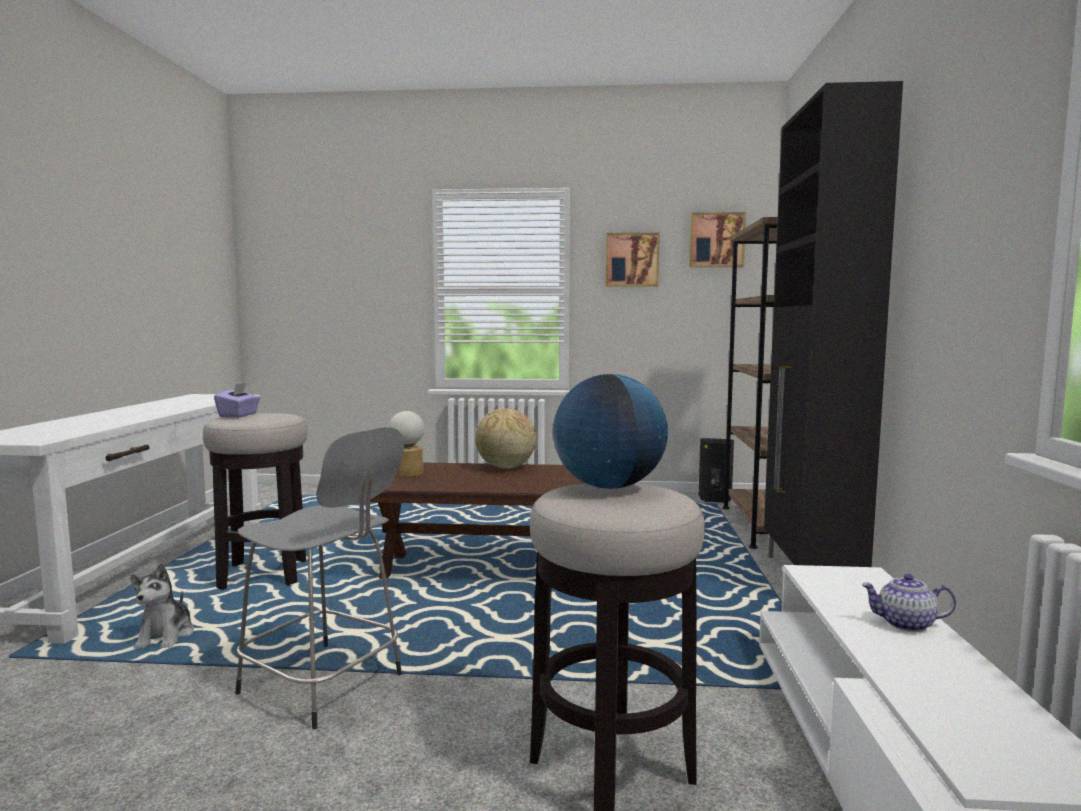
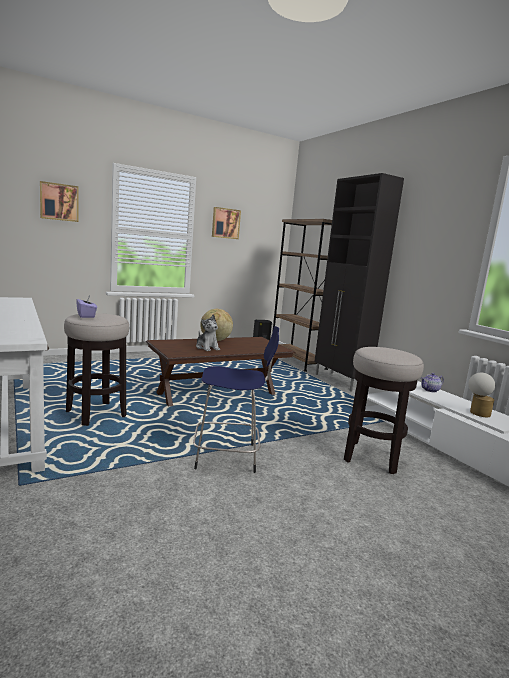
camera: 35 degrees left, 5 degrees up
(166, 636) = (102, 454): plush toy -> plush toy (207, 348)
(325, 685) = (228, 456): grey stool -> blue stool
(408, 472) = (173, 346): table lamp -> table lamp (476, 412)
(608, 487) = (379, 349): globe -> none
(716, 240) = (265, 218): picture -> picture (59, 202)

